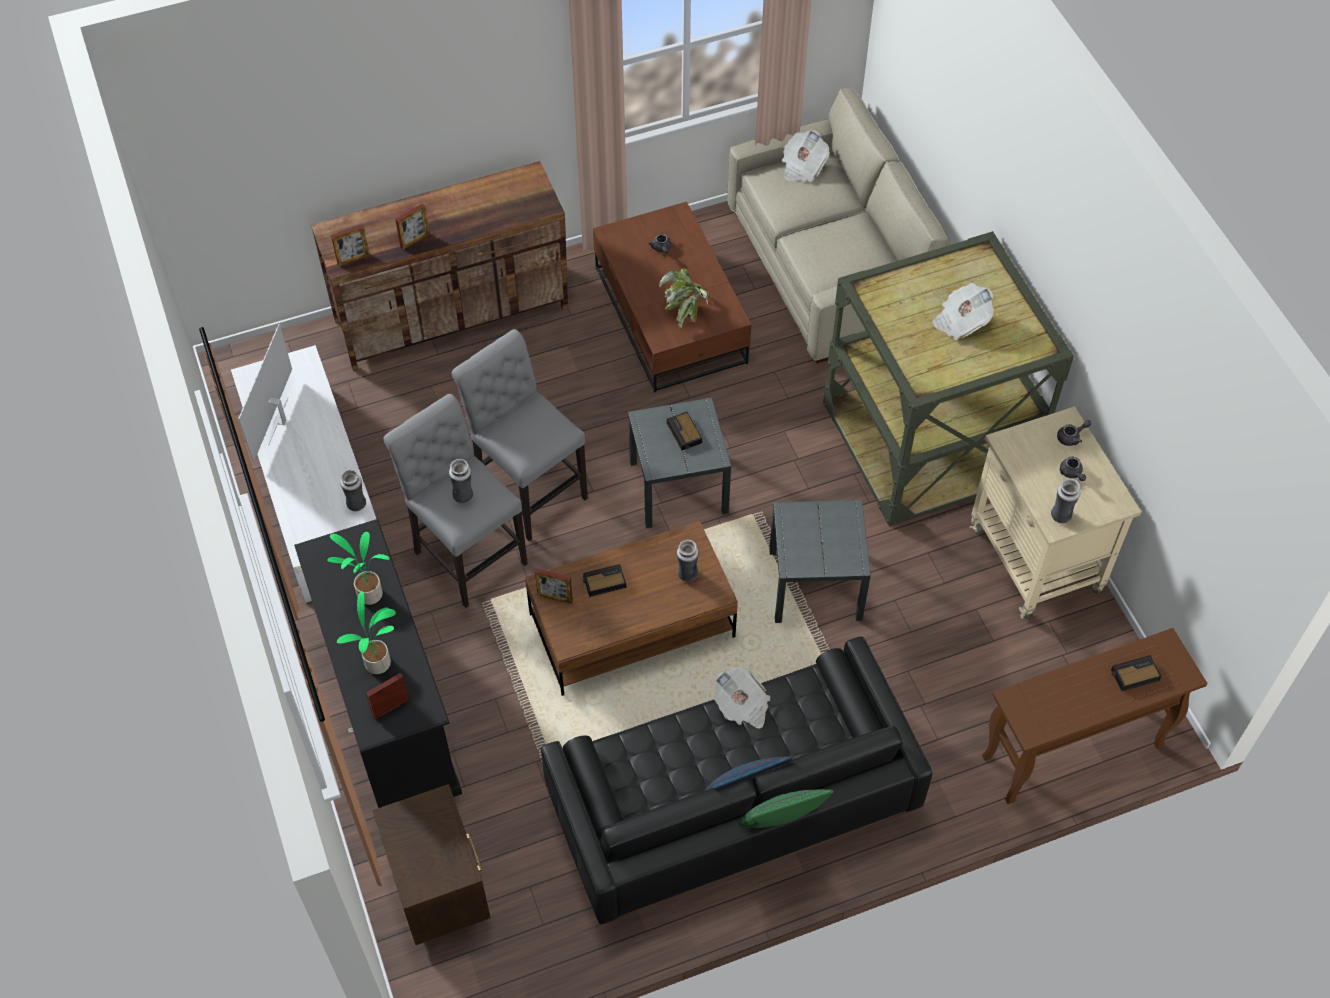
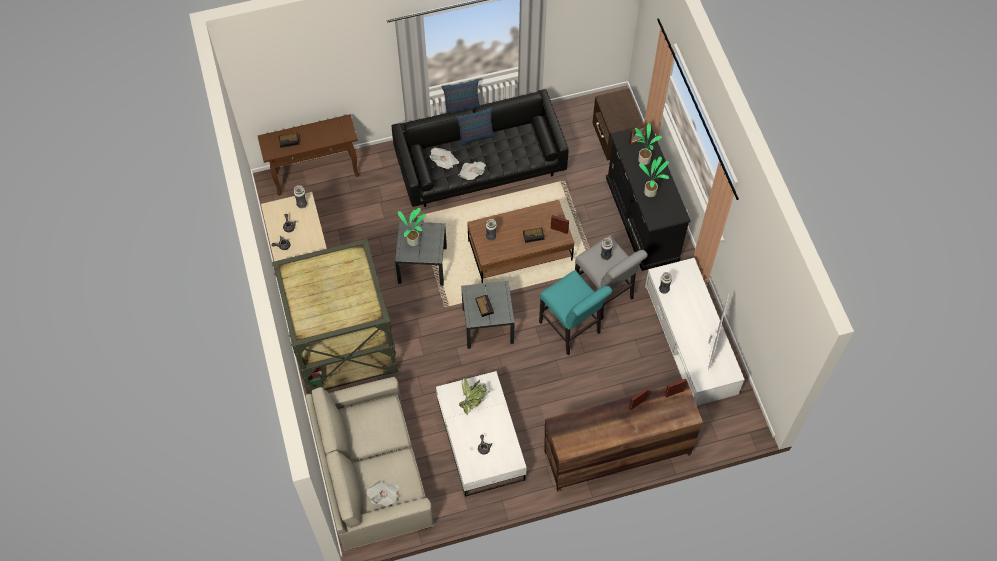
camera: 175 degrees left, 5 degrees up
(528, 489) = (571, 330): grey stool -> turquoise stool
(671, 316) = (480, 440): brown coffee table -> white coffee table
(782, 822) = (462, 109): green pillow -> blue pillow
(833, 538) = (414, 241): none -> potted plant
(961, 321) = (327, 288): newspaper -> newspaper (444, 162)

